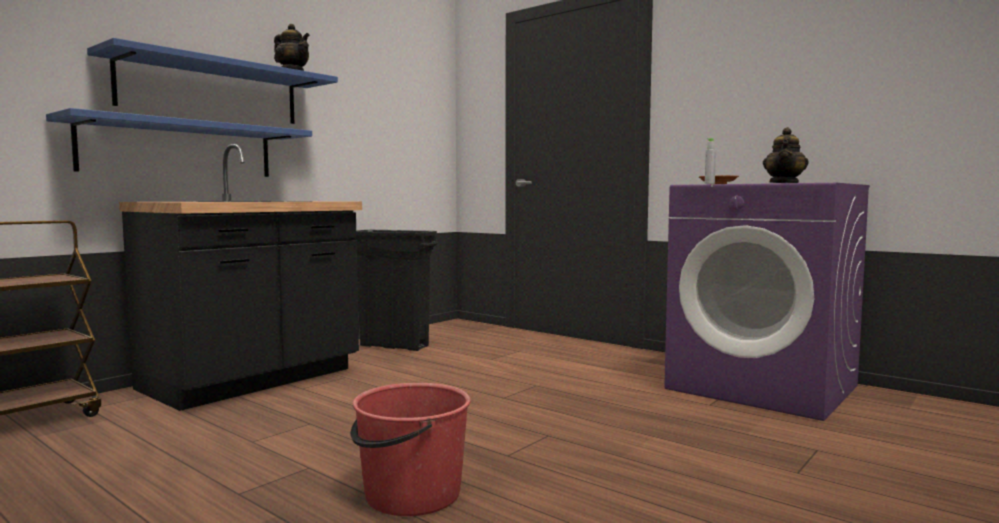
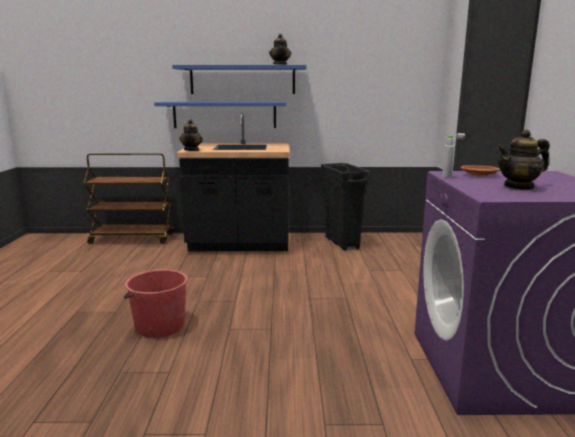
camera: 50 degrees right, 10 degrees up
(194, 201) = (192, 150): none -> teapot

